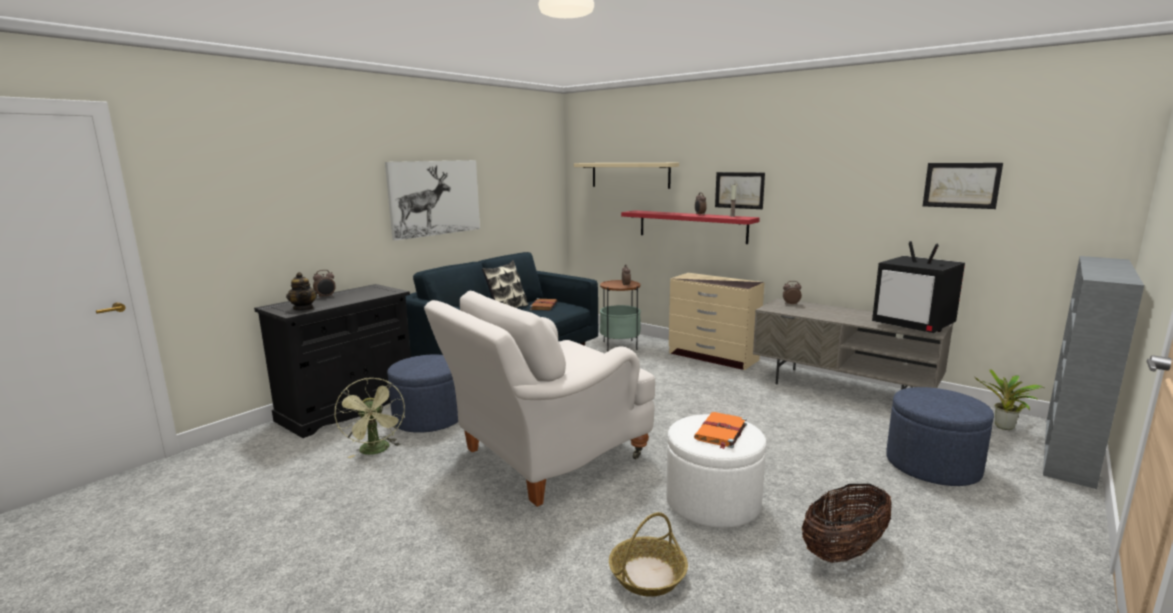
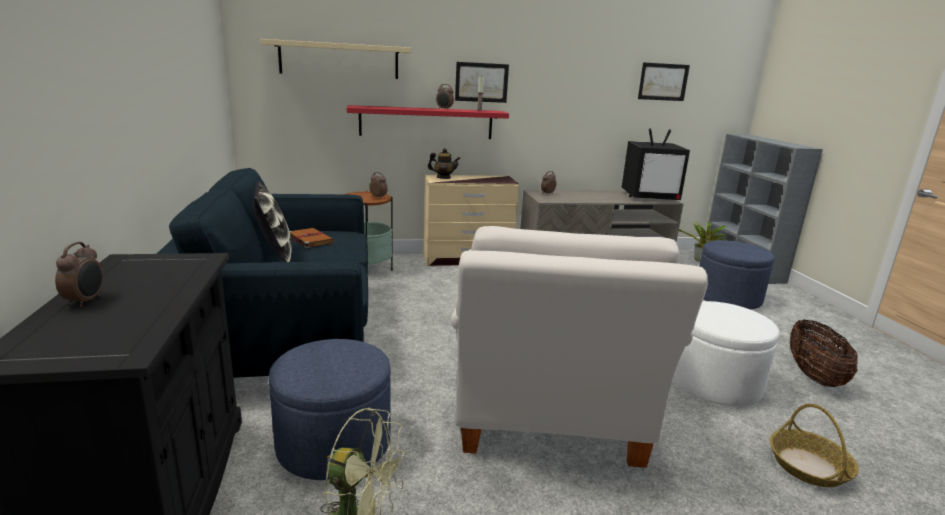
camera: 50 degrees left, 5 degrees up
(304, 308) = (121, 336): teapot -> teapot (443, 178)
(435, 198) = (142, 83): picture -> none
(720, 432) = (734, 316): orange book -> none

